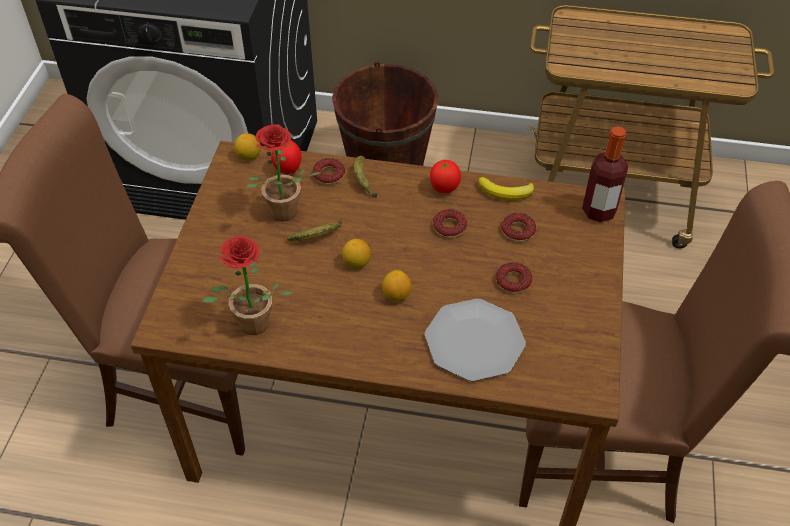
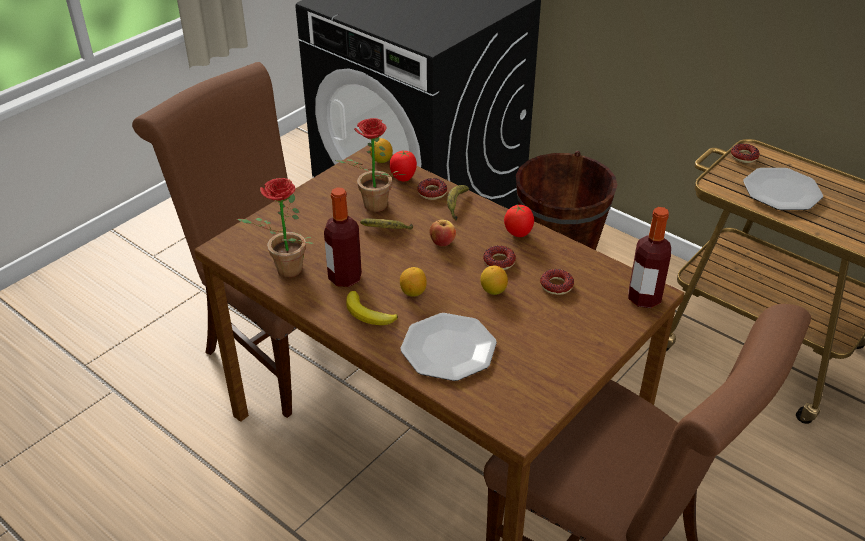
camera: 30 degrees right, 10 degrees down
(318, 308) = (345, 278): none -> bottle
(356, 263) = (401, 259): lemon -> lemon (493, 290)
(381, 227) = (442, 242): none -> apple
(506, 192) = (570, 254): banana -> banana (368, 314)
(513, 281) = (520, 320): donut -> donut (744, 156)
(622, 52) = (781, 191): none -> plate

